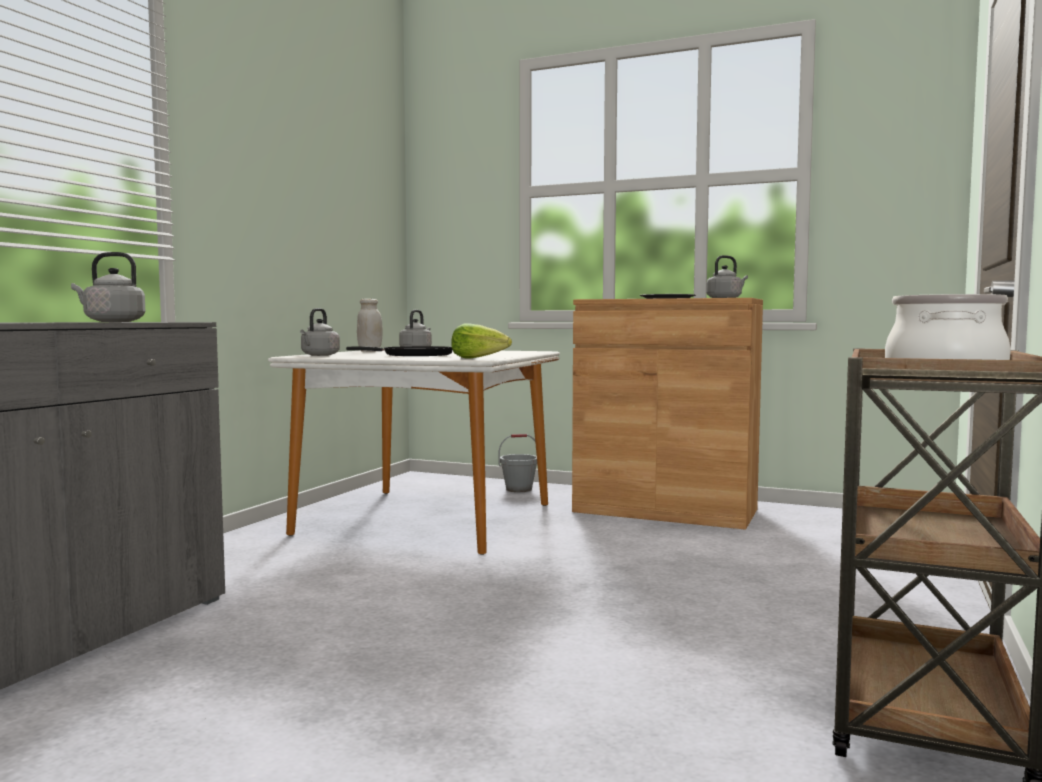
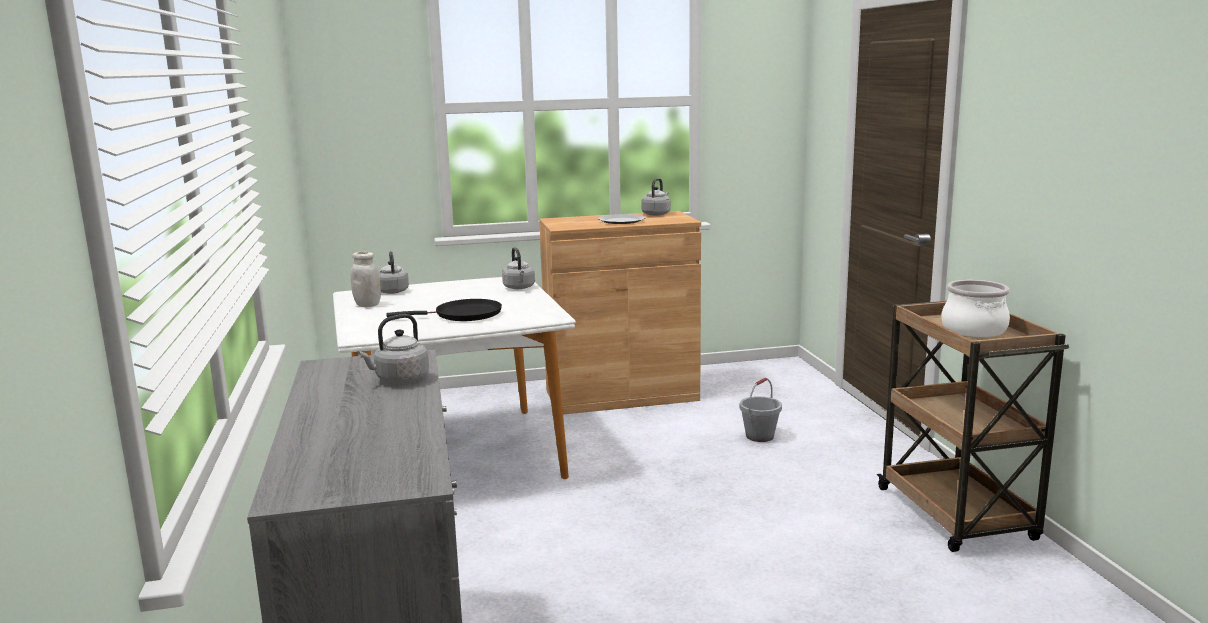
camera: 35 degrees left, 10 degrees up
(319, 355) = (373, 330): grey kettle -> grey kettle (519, 288)
(479, 358) = (546, 314): lettuce -> none
(519, 489) = (472, 399): grey bucket -> grey bucket (759, 436)

